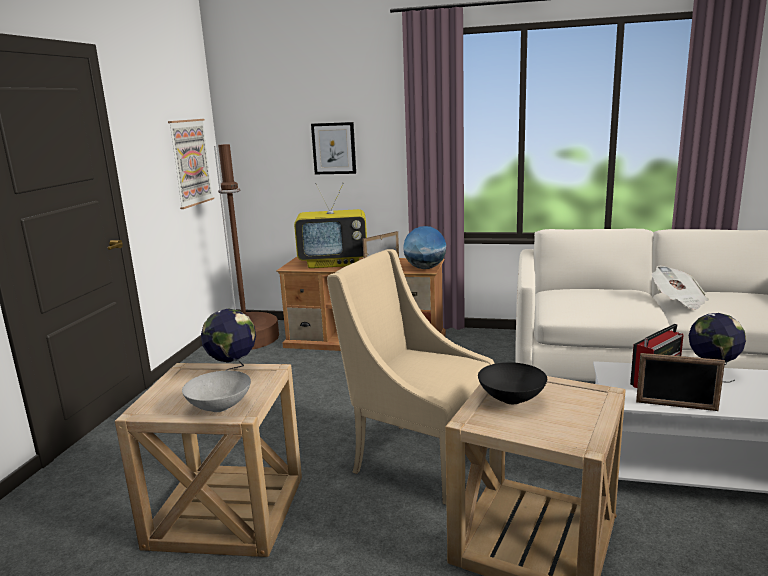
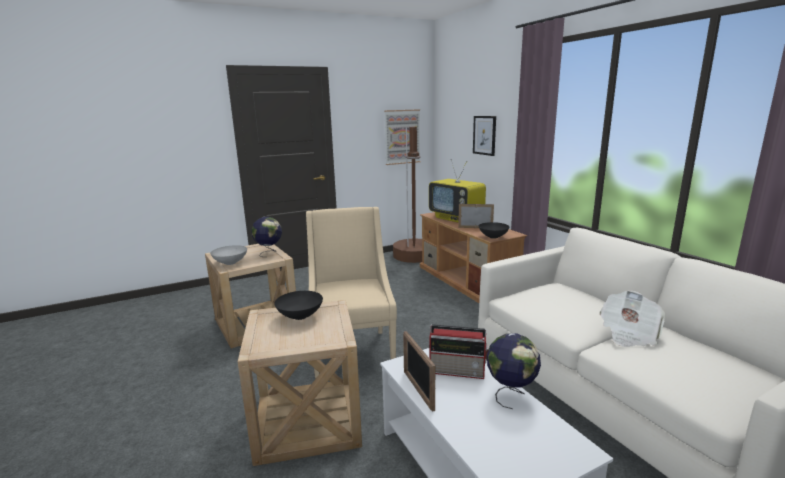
camera: 50 degrees right, 0 degrees up
(425, 268) = (493, 237): globe -> black bowl

